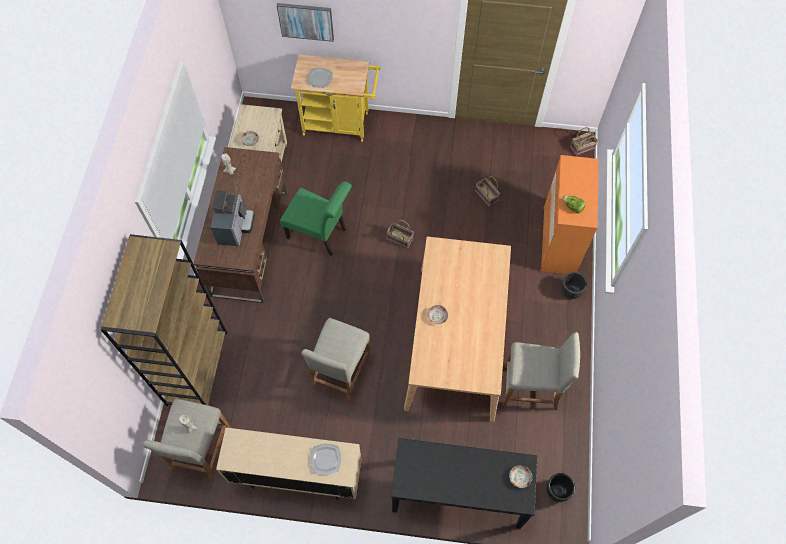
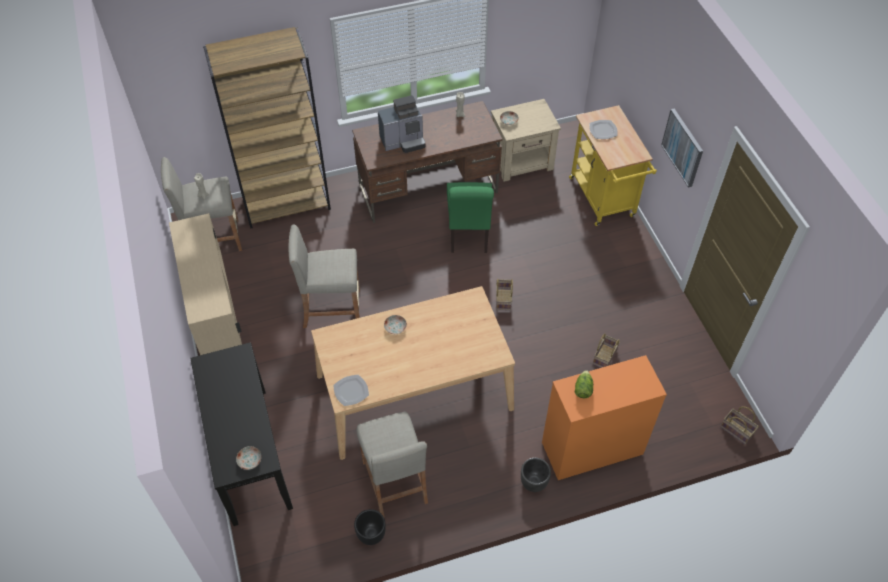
camera: 65 degrees right, 10 degrees down
(306, 21) = (635, 74): picture -> picture (683, 147)
(325, 459) = (206, 293): plate -> plate (350, 391)
(557, 491) = (287, 549): black planter -> black planter (371, 534)

